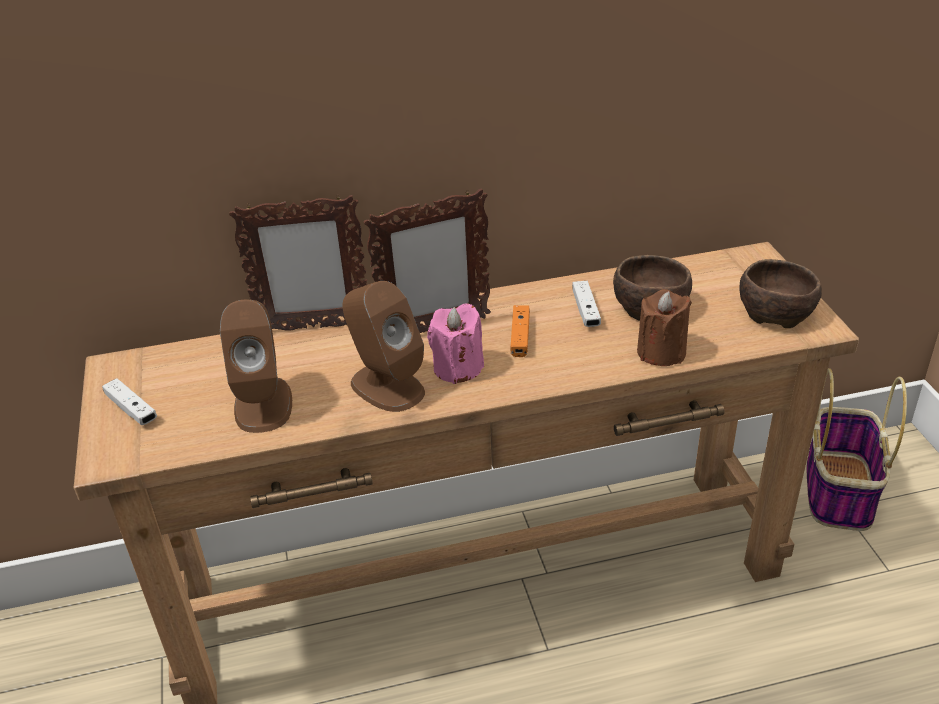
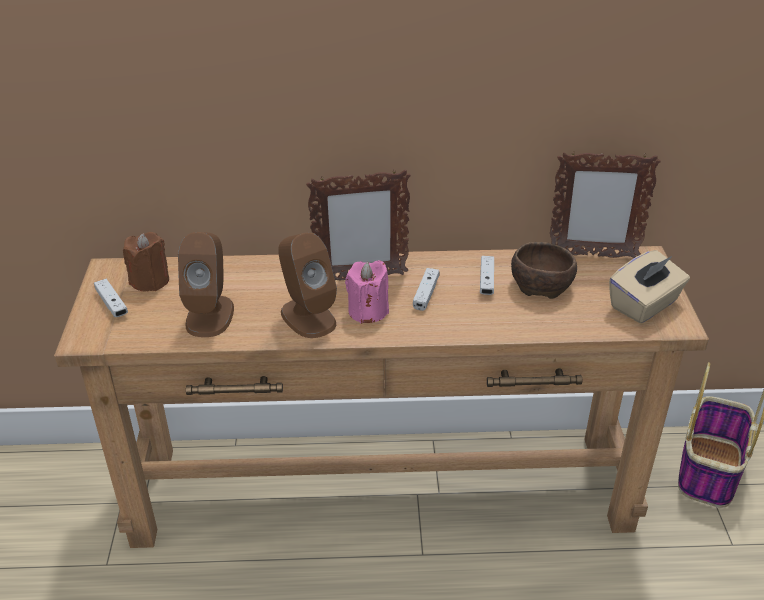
camera: 10 degrees right, 0 degrees up
(313, 327) = (266, 262): picture frame -> picture frame (592, 255)
(520, 337) = (426, 294): orange game controller -> white game controller
(661, 352) = (536, 324): brown candle -> brown candle (150, 281)
(775, 311) = (644, 305): brown bowl -> beige tissue box

